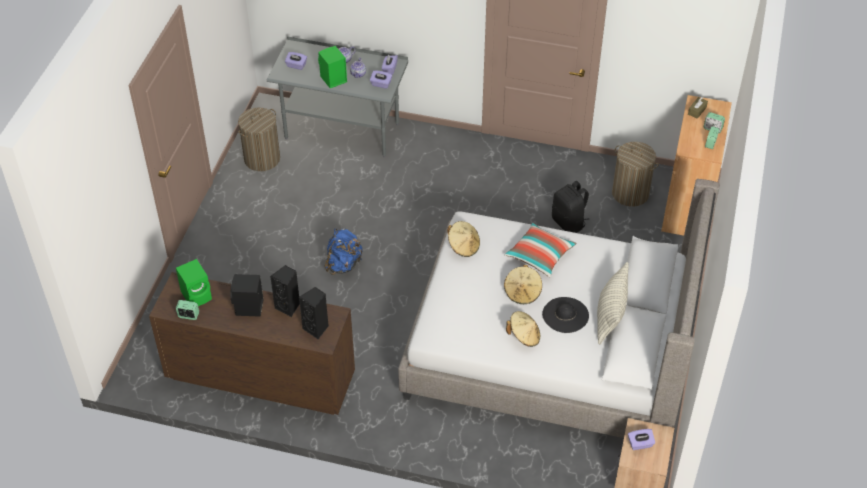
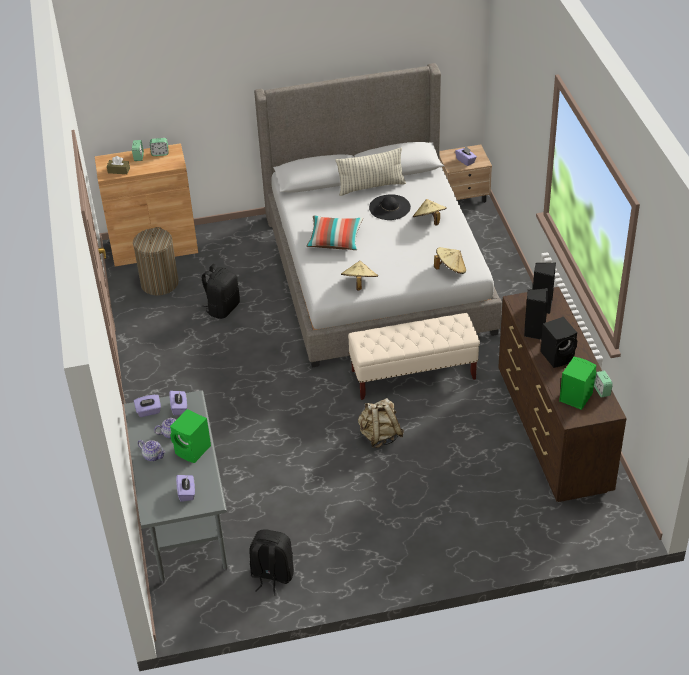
camera: 115 degrees left, 5 degrees down
(262, 159) = (272, 575): laundry basket -> black backpack
(343, 265) = (380, 436): blue backpack -> beige backpack
(396, 315) = (413, 375): none -> beige bench
(522, 292) = (384, 236): beige hat -> beige hat (450, 269)

